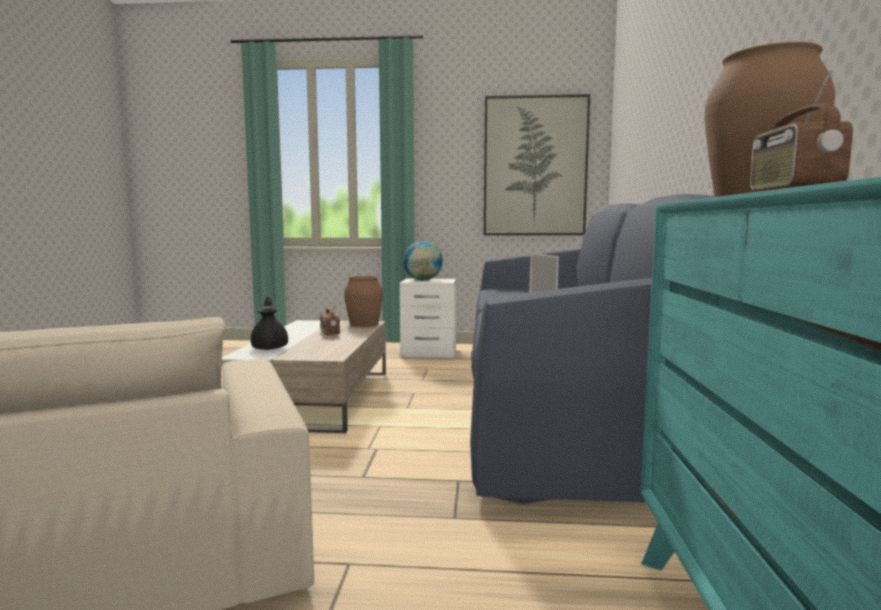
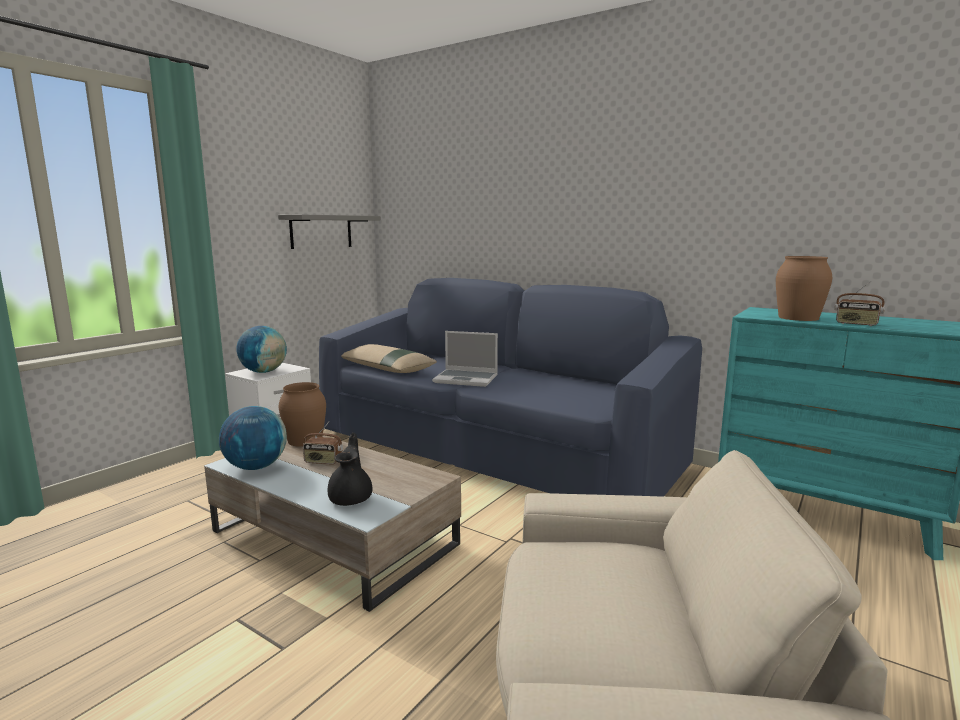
camera: 60 degrees left, 5 degrees up
(270, 347) = (351, 498): black teapot -> black teapot turned 75 degrees clockwise
(303, 326) = (256, 467): none -> globe
(507, 293) = (386, 368): none -> beige pillow
(535, 166) = (321, 231): picture -> grey shelf

